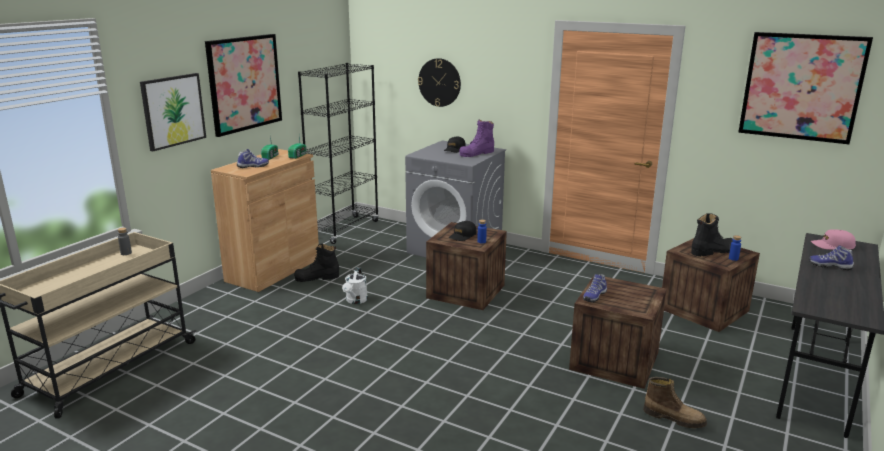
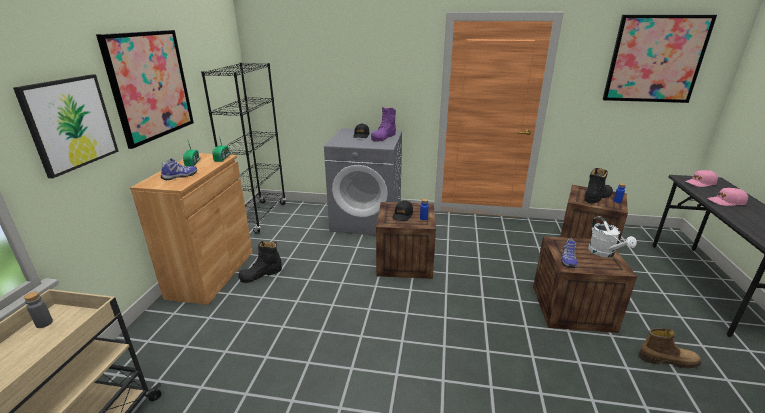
camera: 20 degrees left, 5 degrees up
(355, 301) = (314, 294): white watering can -> white watering can (604, 253)
(439, 82) = (335, 76): wall clock -> none
(829, 266) = (726, 202): shoe -> pink cap

